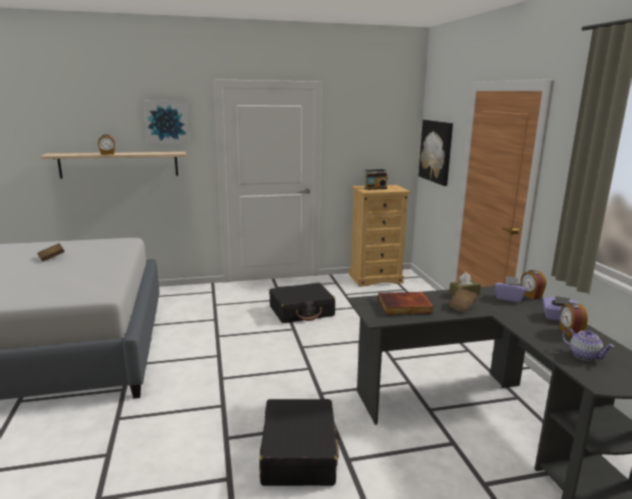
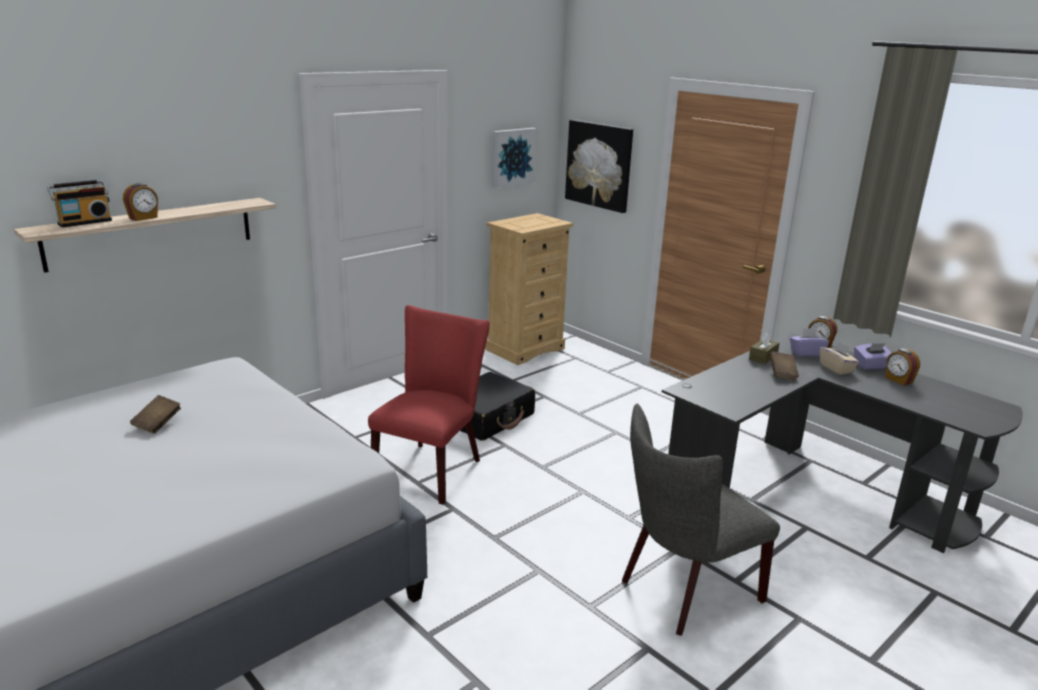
camera: 30 degrees left, 5 degrees up
(167, 122) = (228, 150): picture -> picture (512, 157)
(235, 331) = (432, 468): none -> red chair
(299, 453) = (684, 592): black suitcase -> grey chair
(375, 188) = (524, 223): radio -> radio (84, 222)
(404, 307) = (733, 387): book -> none
(519, 313) = (836, 368): none -> beige tissue box
(584, 356) = (936, 402): teapot -> none

